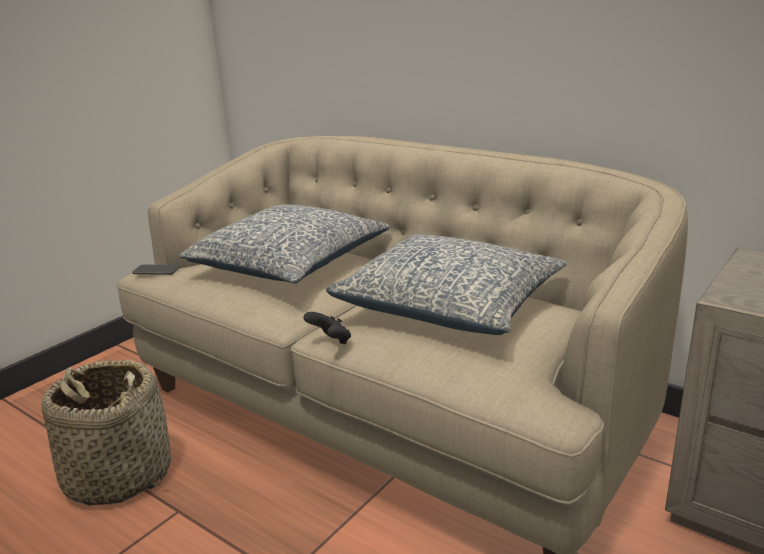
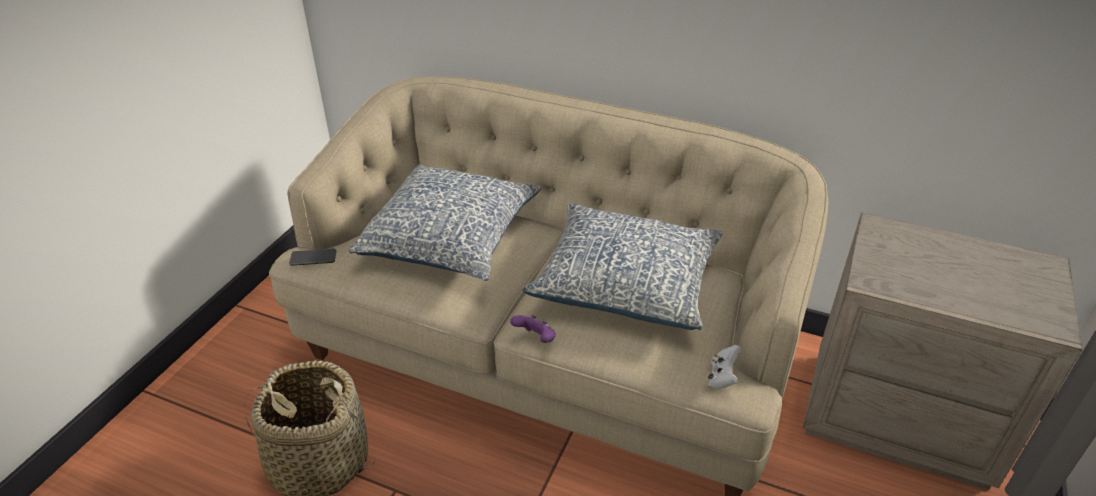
camera: 15 degrees left, 15 degrees up
(330, 341) = (535, 339): black game controller -> purple game controller
(528, 390) = (722, 377): none -> white game controller

